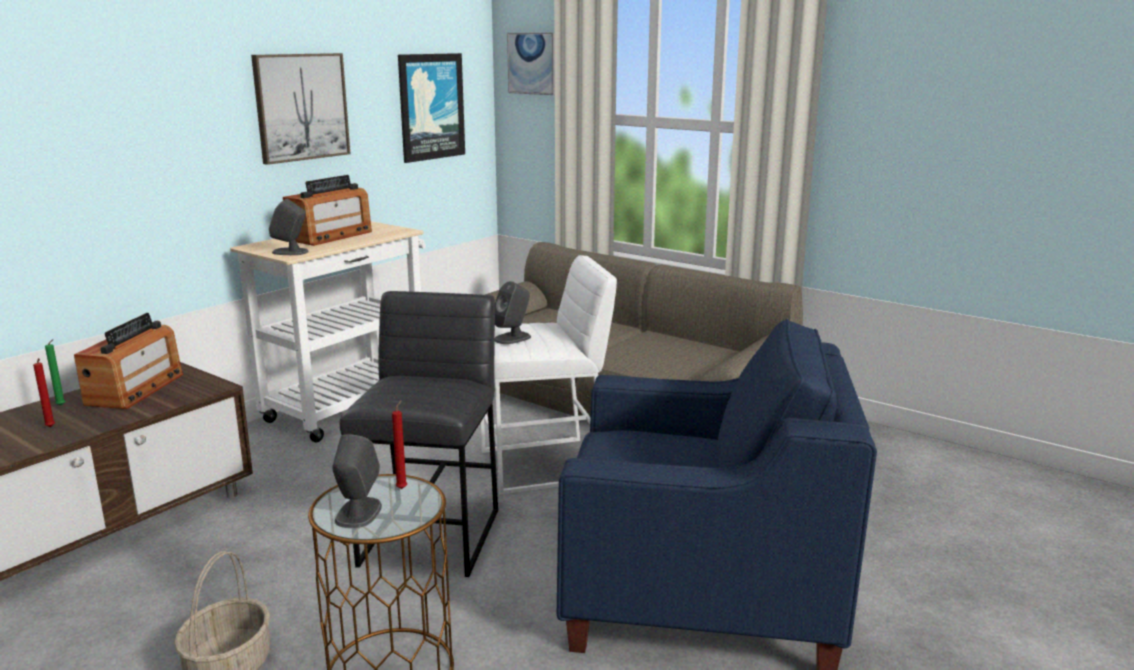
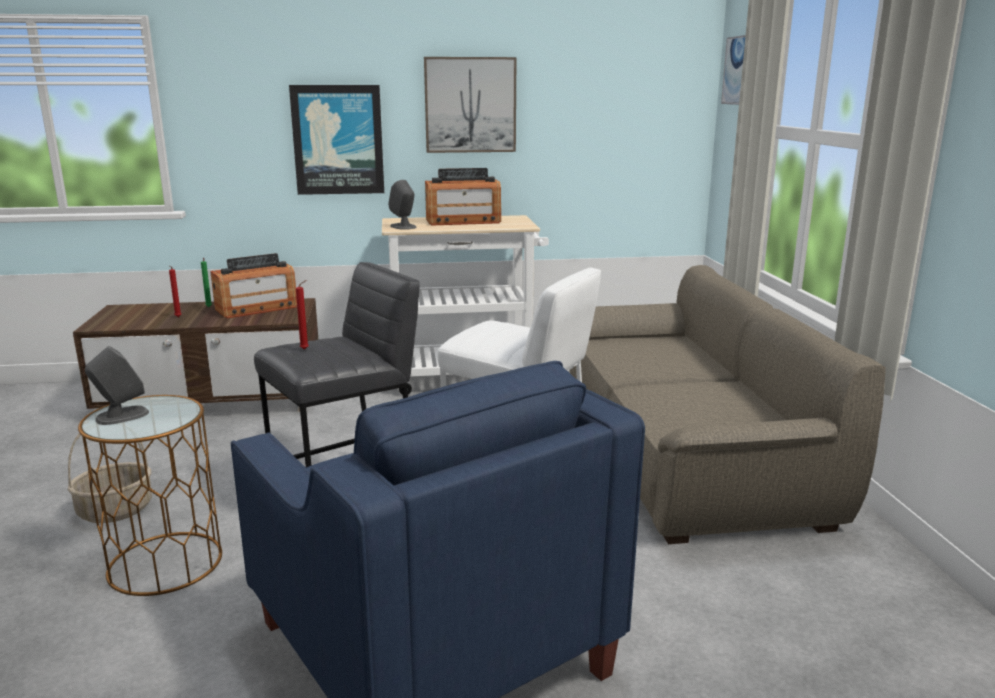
camera: 45 degrees right, 0 degrees up
(403, 488) = (178, 412): red candle -> red candle (306, 349)
(431, 107) = (624, 114): picture -> picture (338, 140)
(513, 338) = (479, 334): grey speaker -> none

